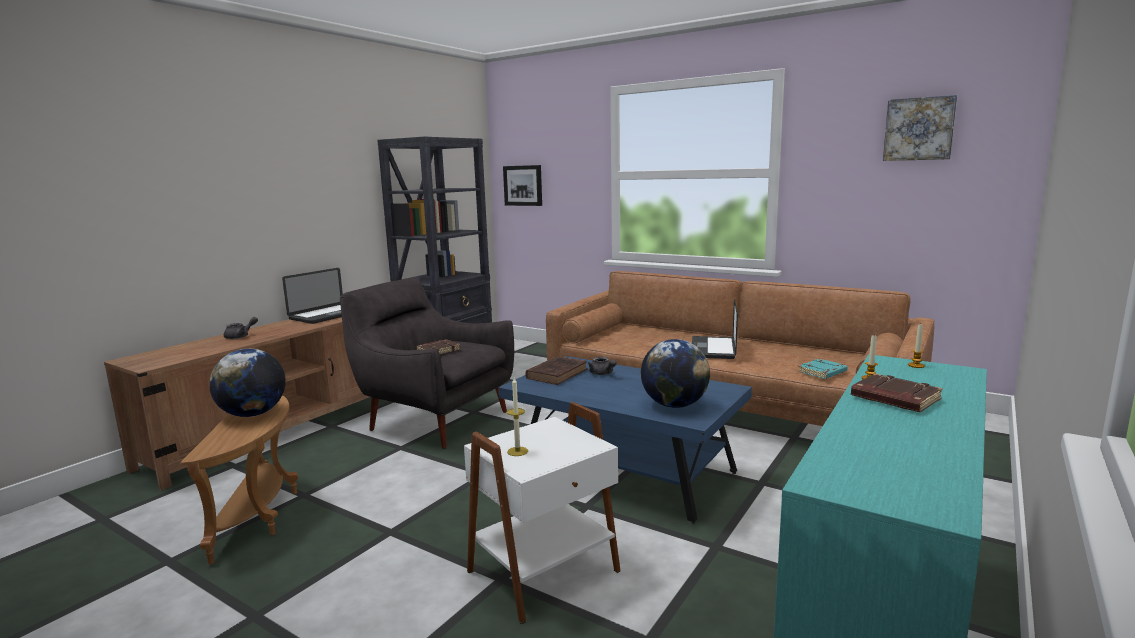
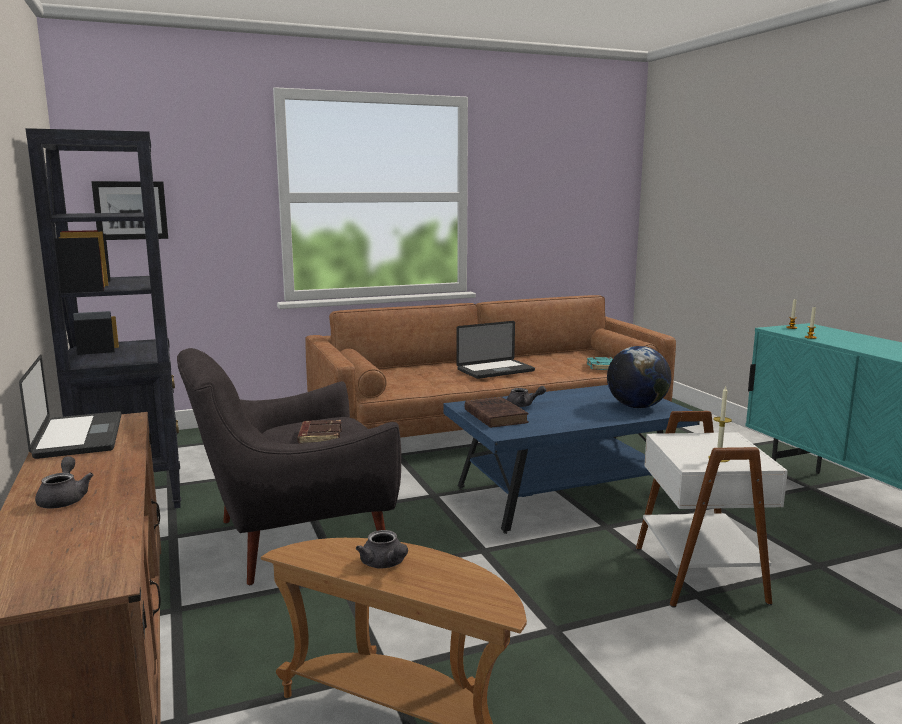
camera: 55 degrees left, 0 degrees up
(253, 414) = (385, 564): globe -> grey teapot
(713, 349) = (495, 370): laptop -> laptop turned 75 degrees counterclockwise
(893, 399) = (853, 342): brown book -> none
(919, 129) = (569, 163): picture -> none

